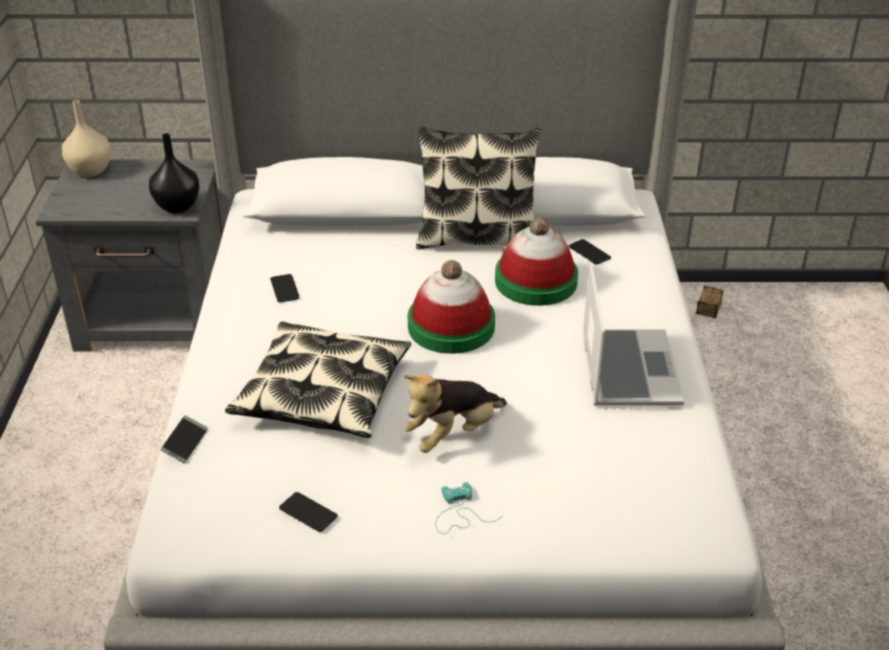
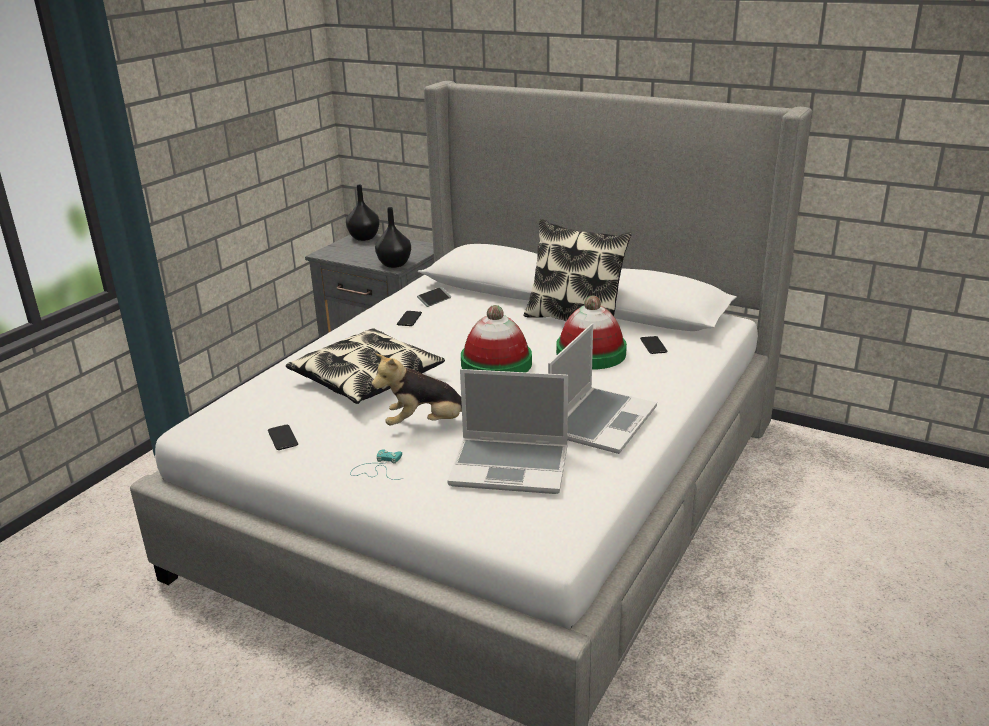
camera: 30 degrees right, 10 degrees down
(89, 171) = (363, 237): beige vase -> black vase
(185, 443) = (256, 382): phone -> phone (434, 300)
(594, 459) = (511, 466): none -> laptop
(704, 320) = (802, 457): storage box -> none

